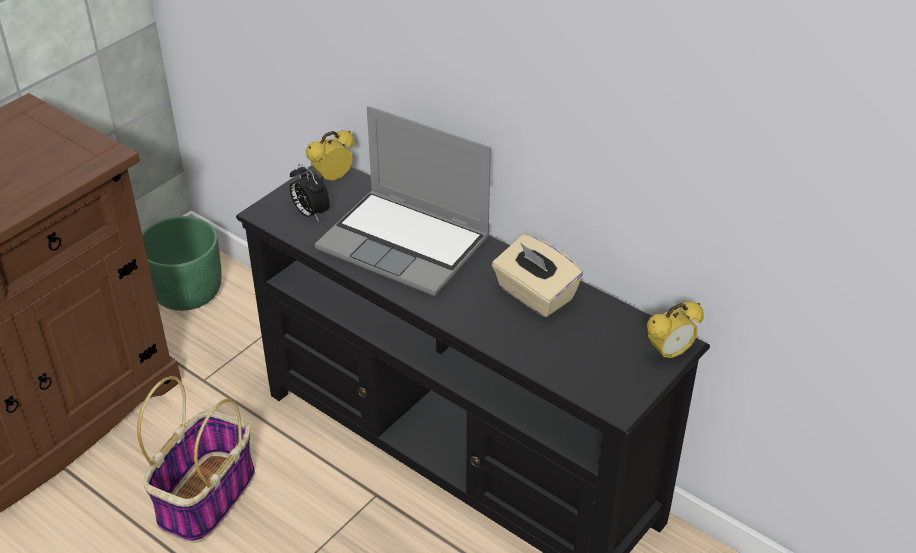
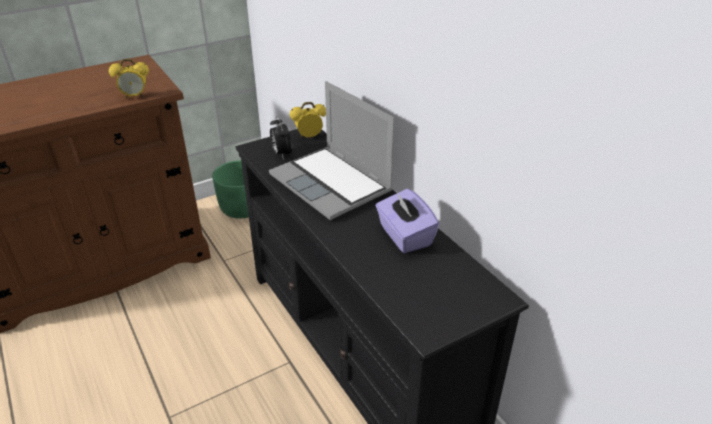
camera: 20 degrees right, 5 degrees down
(207, 496) = (185, 331): basket -> none
(534, 295) = (404, 236): beige tissue box -> purple tissue box
(669, 353) = (490, 303): alarm clock -> alarm clock (135, 97)

